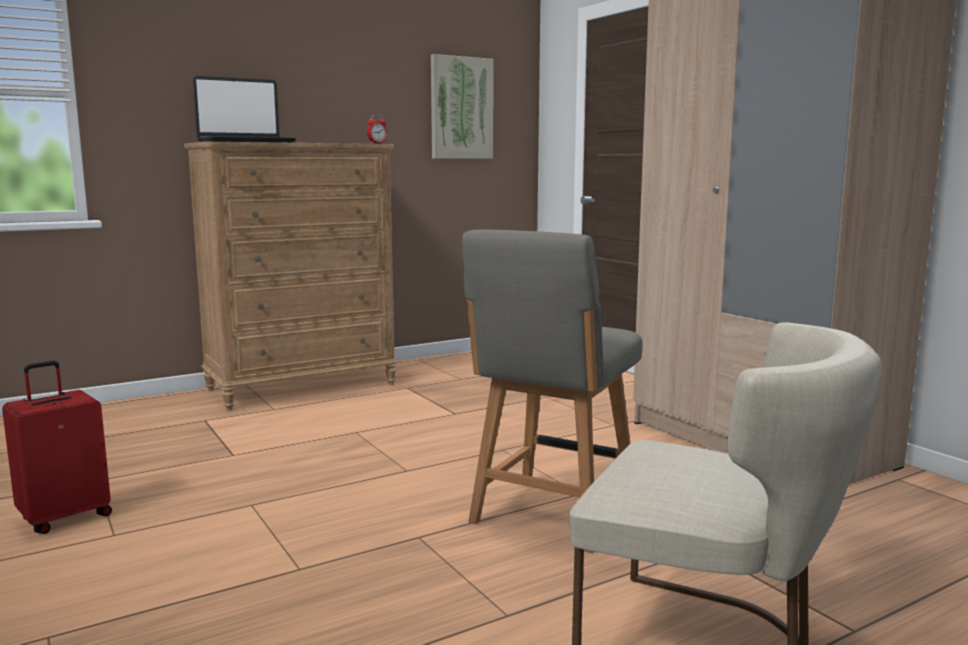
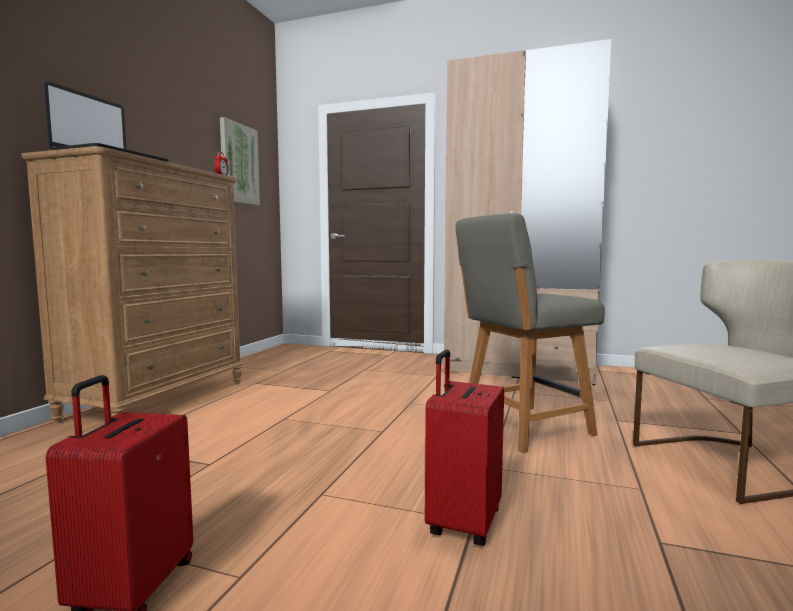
camera: 40 degrees left, 5 degrees down
(290, 566) = (462, 523): none -> red suitcase
(552, 514) = (522, 428): grey chair -> grey chair turned 75 degrees clockwise

